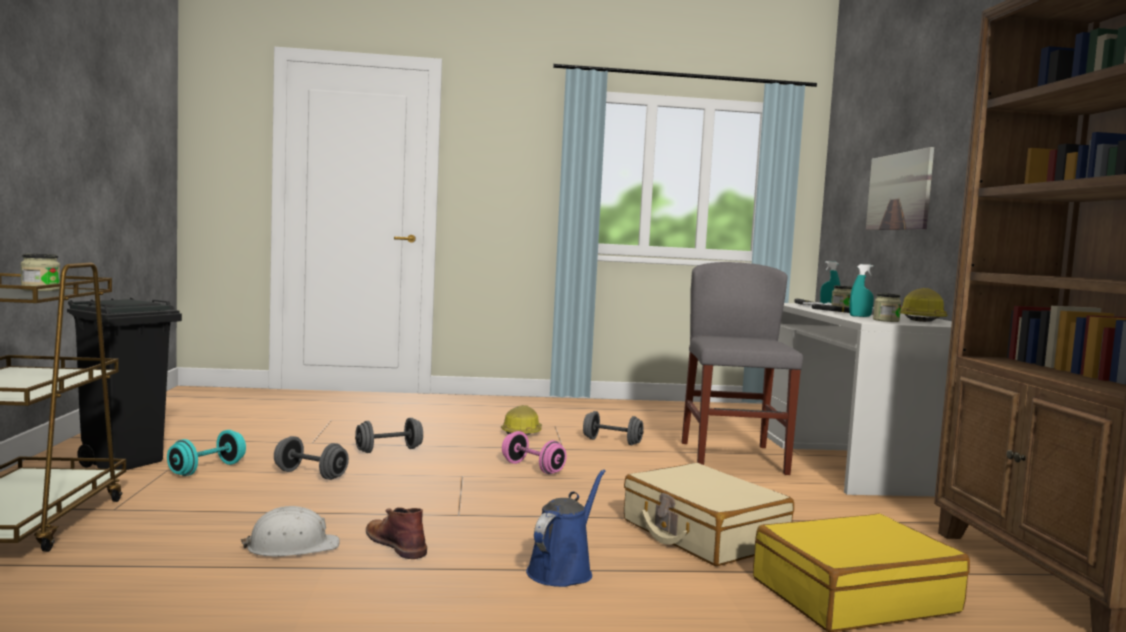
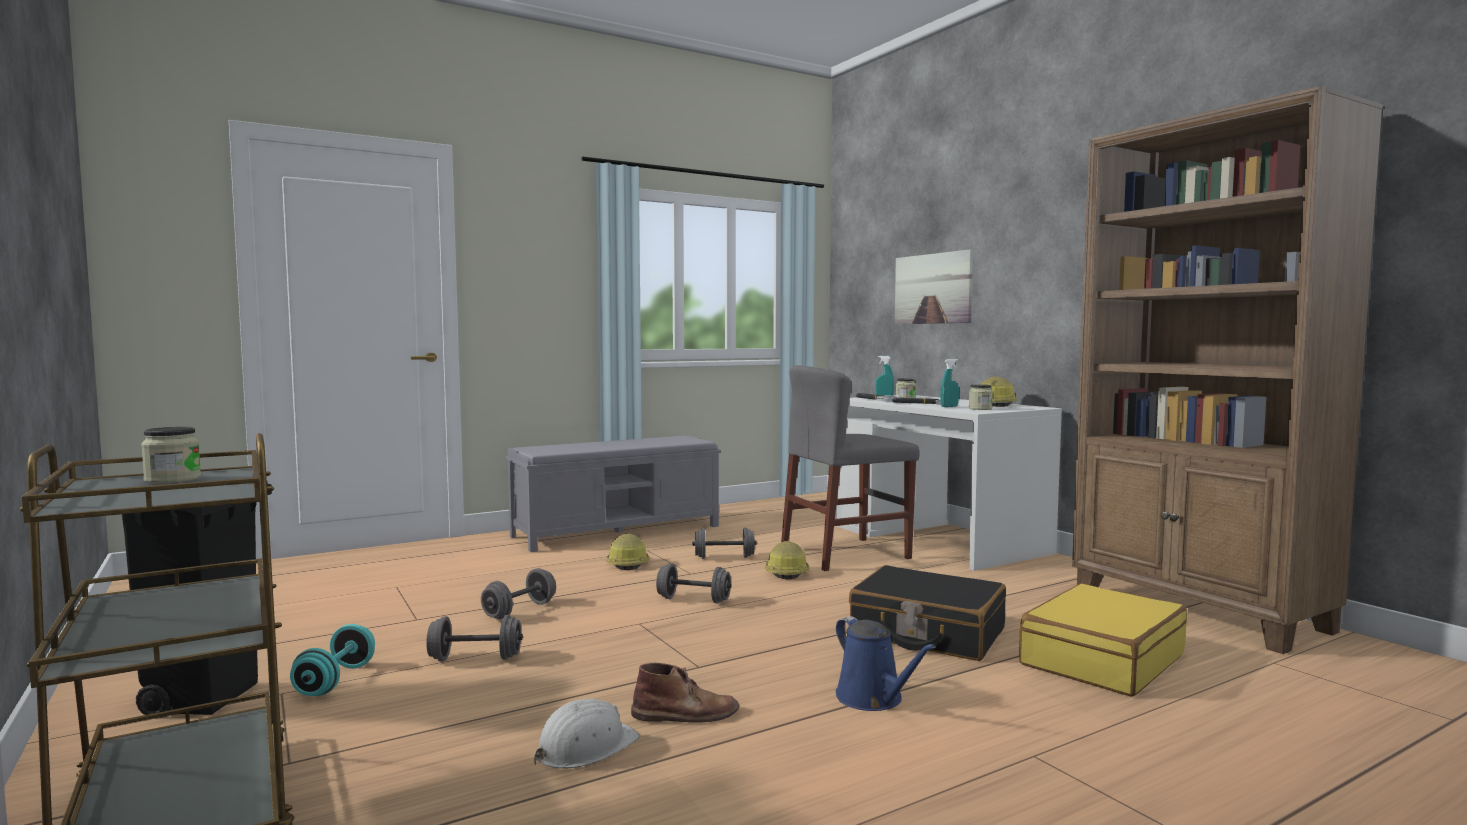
camera: 25 degrees left, 0 degrees up
(395, 543) = (686, 714): brown boot -> brown boot turned 150 degrees clockwise
(532, 468) = (693, 600): pink dumbbell -> grey dumbbell
(553, 408) = (618, 531): none -> grey bench
(563, 570) = (873, 699): blue watering can -> blue watering can turned 150 degrees clockwise
(650, 462) = (786, 572): none -> hard hat
(703, 534) = (927, 633): beige suitcase -> black suitcase
(733, 458) = (845, 554): grey chair -> grey chair turned 90 degrees counterclockwise

